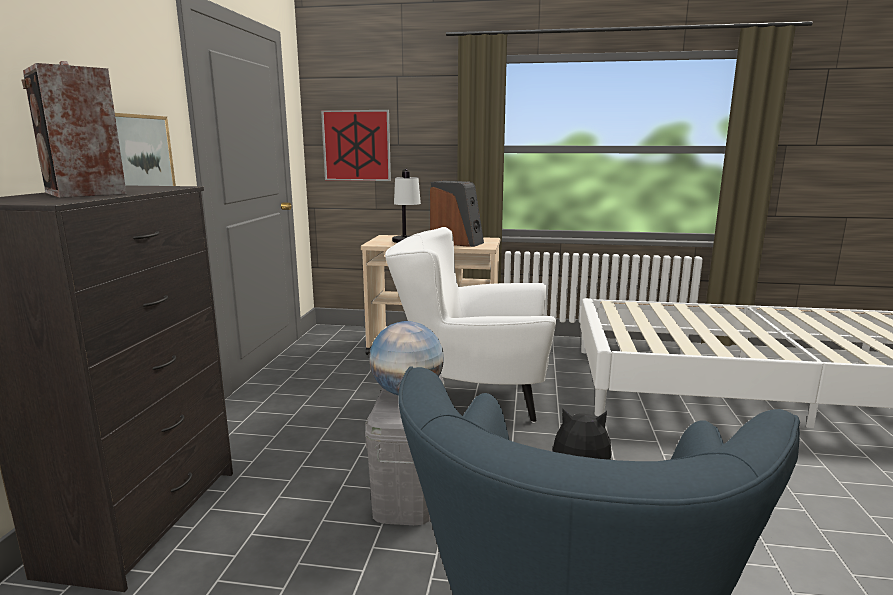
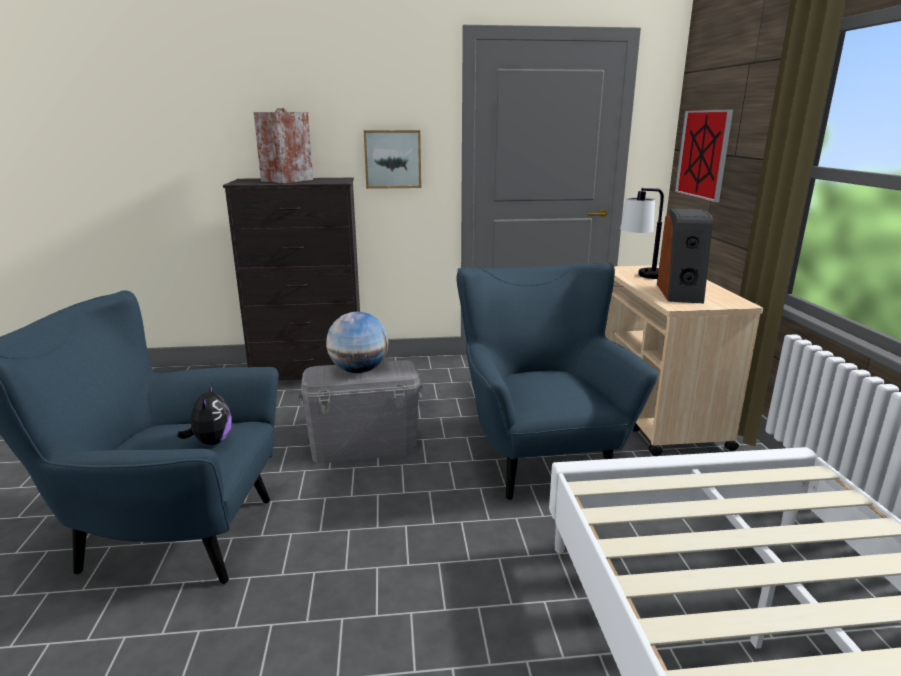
camera: 75 degrees right, 5 degrees up
(470, 398) = (538, 454): white armchair -> blue armchair

